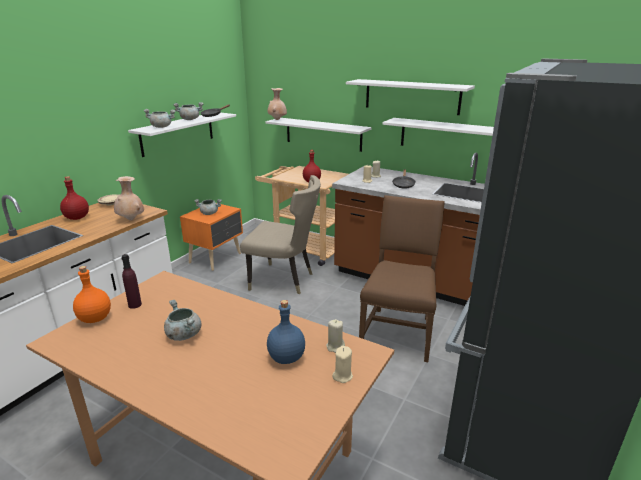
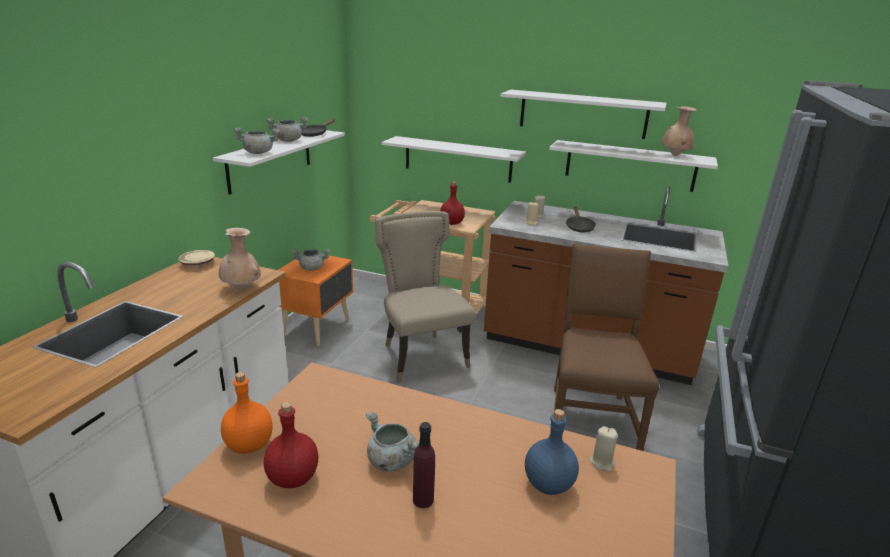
camera: 10 degrees left, 0 degrees up
(77, 218) = (159, 288): red bottle -> red bottle (293, 477)
(135, 305) = (297, 419): purple bottle -> purple bottle (423, 499)
(277, 119) = (396, 139): beige vase -> beige vase (675, 155)
(284, 280) = (421, 355): beige chair -> beige chair turned 120 degrees counterclockwise
(342, 376) = (634, 505): beige candle -> none

